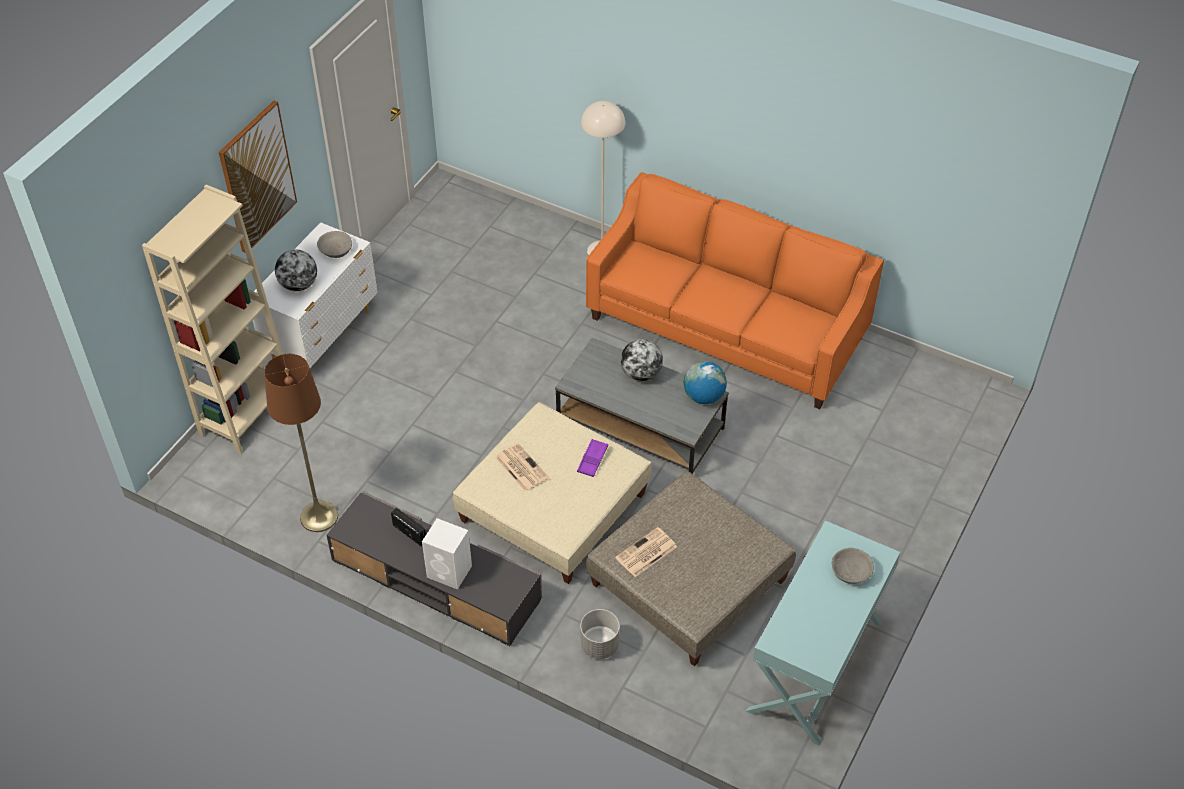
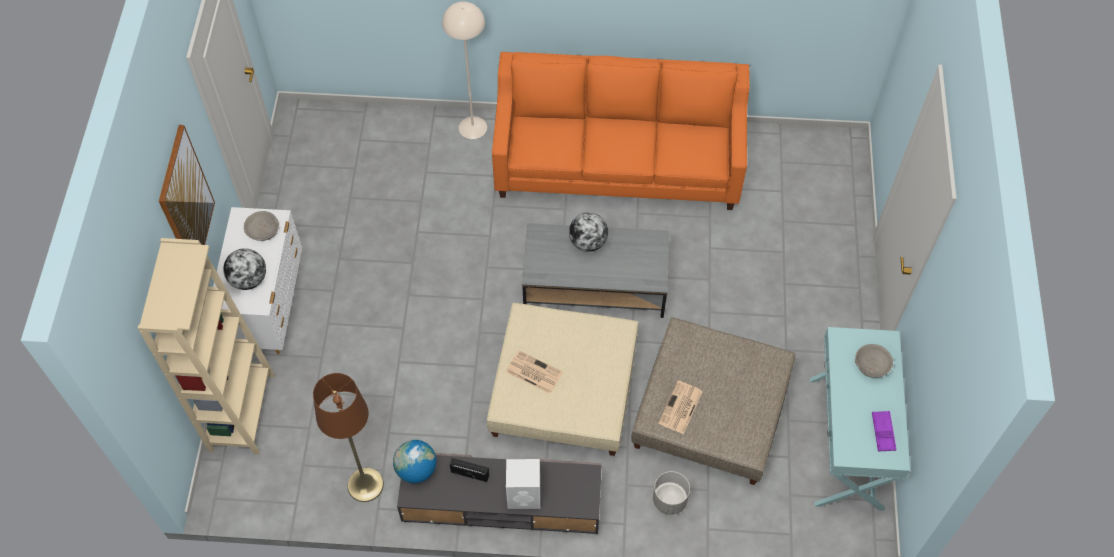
camera: 25 degrees left, 10 degrees up
(592, 460) = (590, 340): purple tray -> purple tray (883, 432)
(703, 396) = (651, 243): globe -> globe (416, 469)

